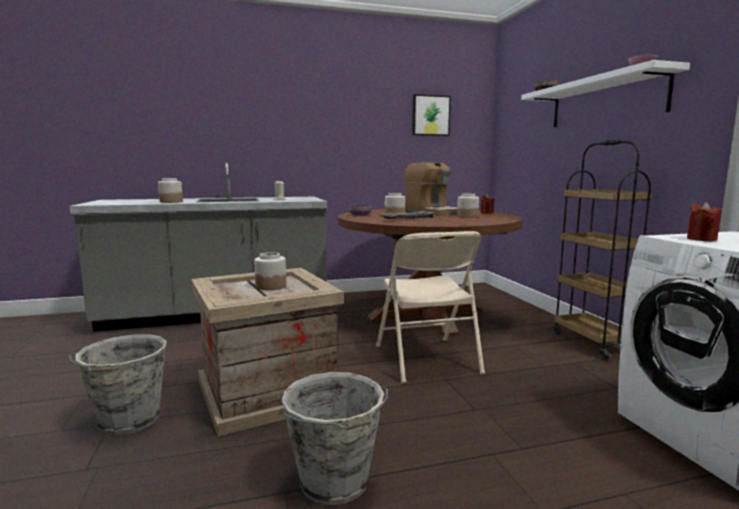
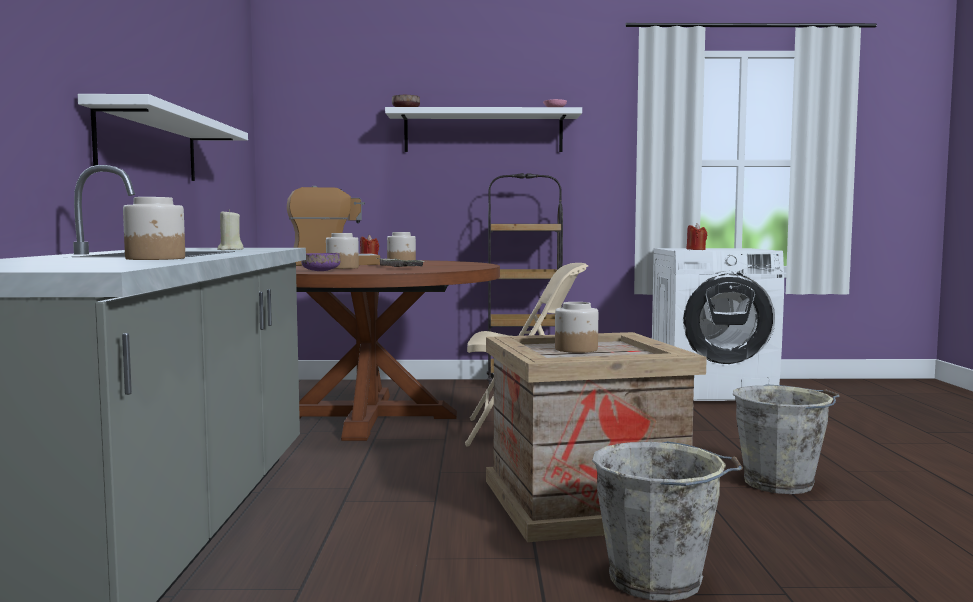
camera: 75 degrees left, 5 degrees down
(325, 146) = (149, 145): none -> white shelf
(430, 115) = (223, 110): picture -> none

